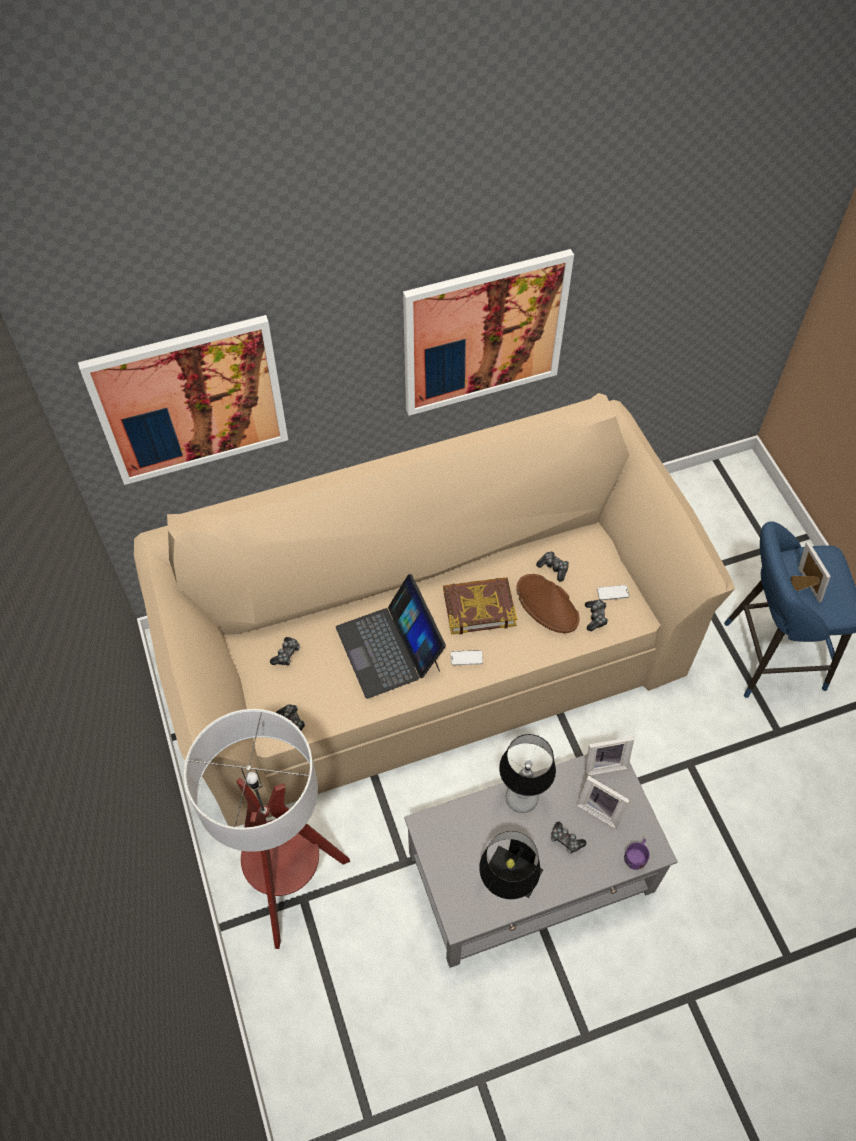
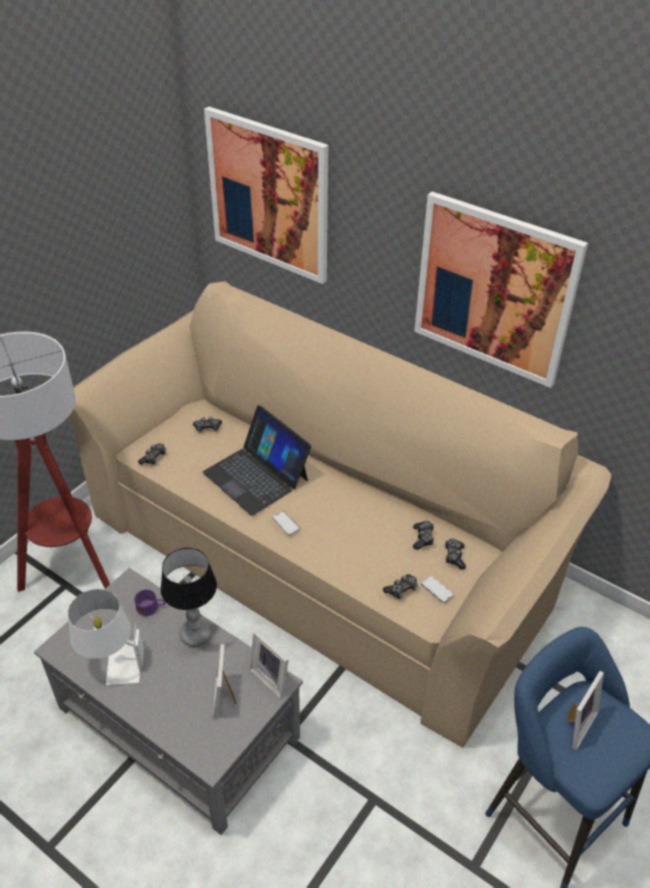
camera: 55 degrees right, 15 degrees down
(389, 648) = (256, 475): laptop -> laptop turned 75 degrees counterclockwise
(479, 607) = (338, 508): book -> none
(508, 881) = (113, 663): black table lamp -> white table lamp
(547, 604) = (383, 550): brown hat -> none
(565, 840) = (177, 685): game controller -> game controller (454, 556)
(636, 855) = (197, 748): purple mug -> purple mug (151, 608)

